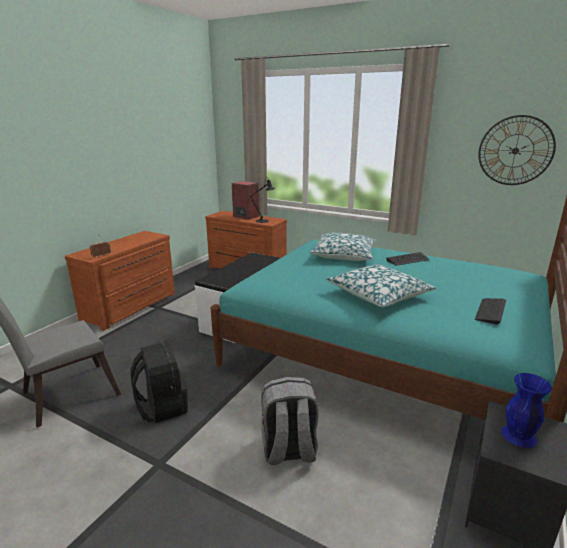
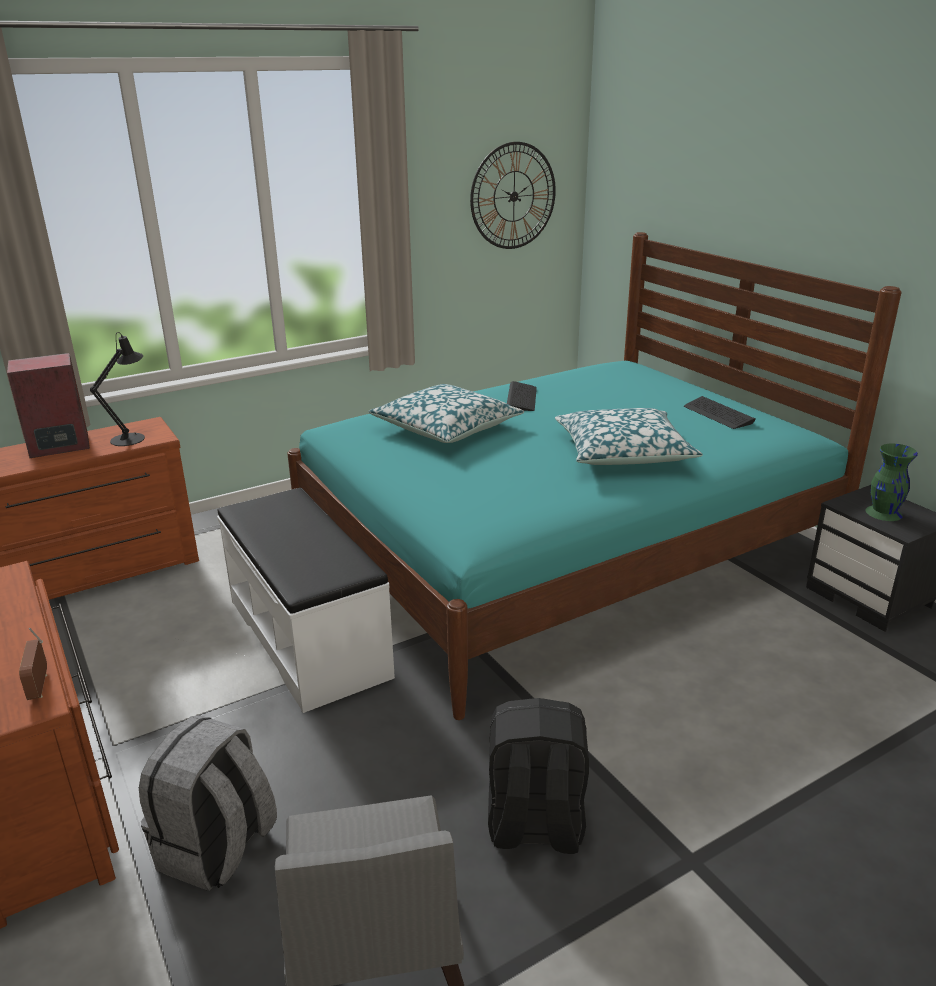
camera: 60 degrees left, 5 degrees up
(288, 450) = (723, 710): grey backpack -> grey backpack (217, 849)
(518, 435) = (883, 513): blue vase -> green vase

